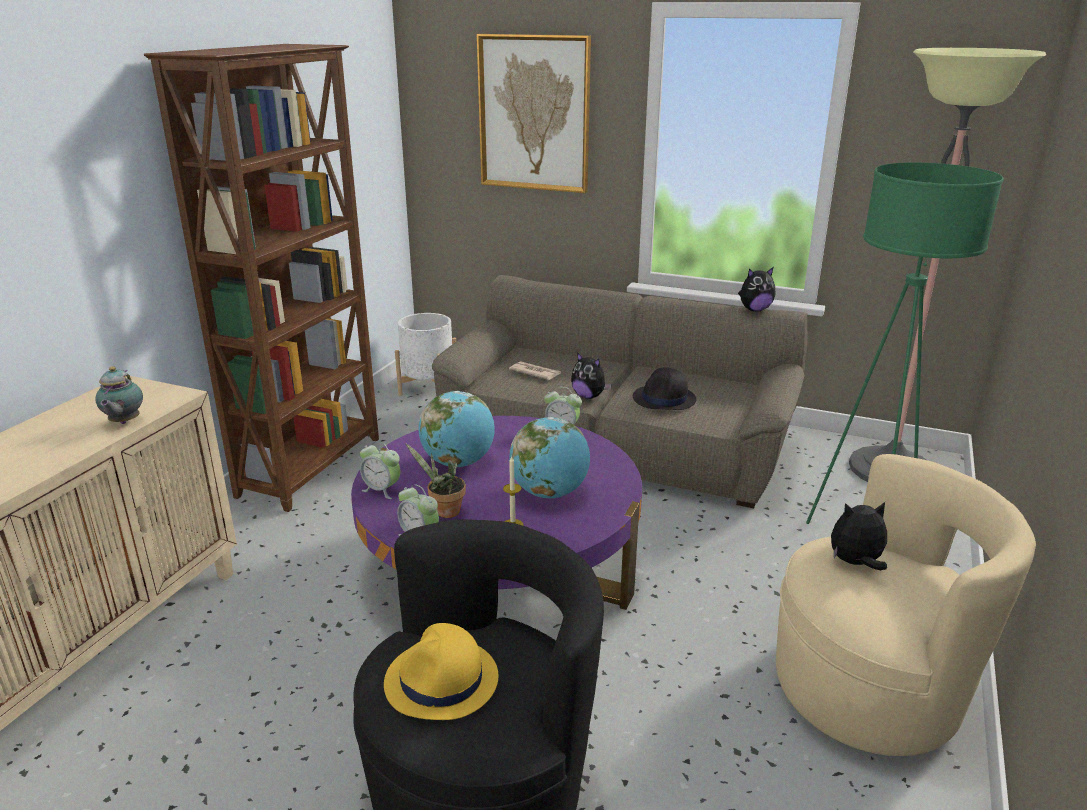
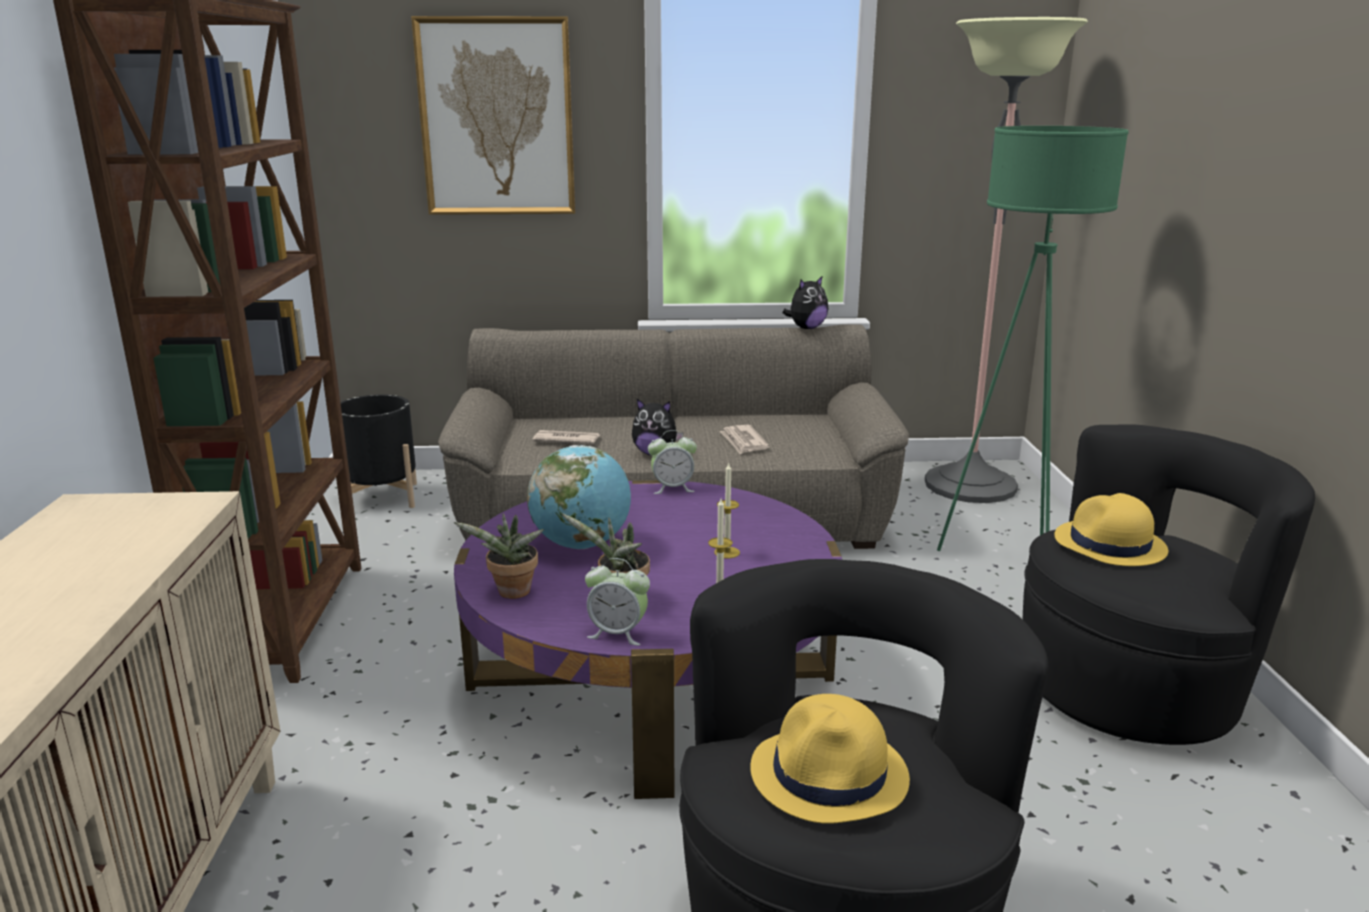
camera: 25 degrees left, 5 degrees down
(123, 422) = (145, 549): teapot -> none
(382, 490) = (511, 594): alarm clock -> potted plant
(428, 388) = (382, 497): white planter -> black planter
(550, 493) = (727, 552): globe -> candle
(664, 399) = (743, 442): black hat -> newspaper
(855, 563) = (1109, 545): plush toy -> yellow hat
(870, 688) = (1130, 688): beige armchair -> black armchair

